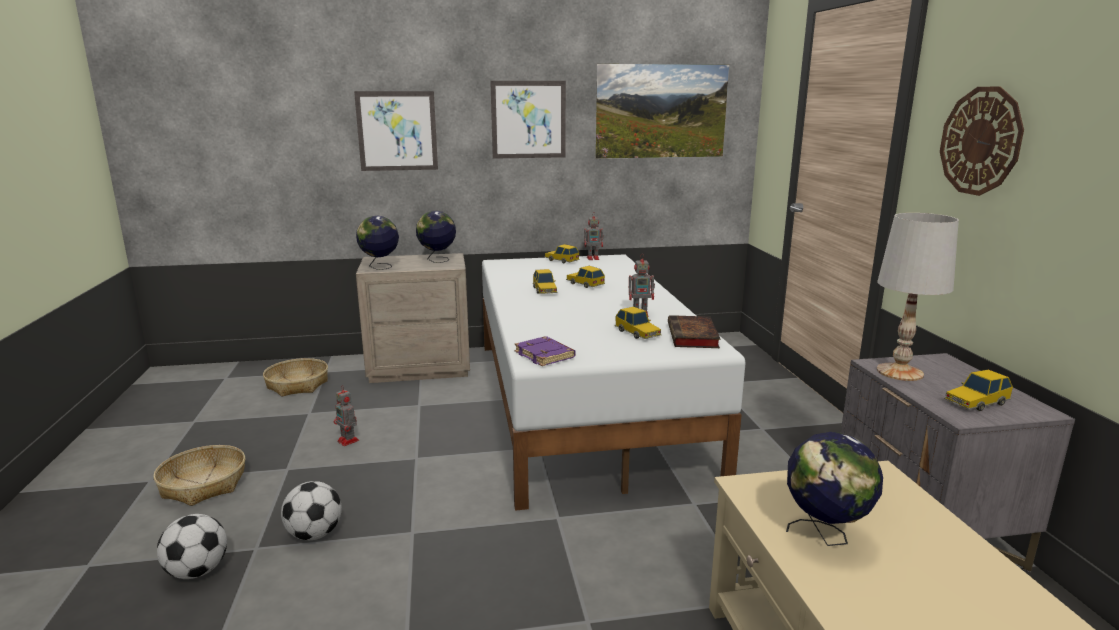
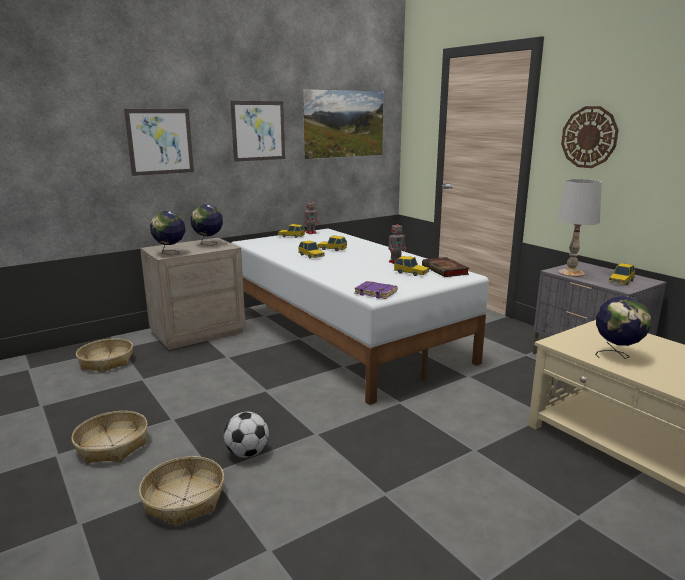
camera: 25 degrees left, 0 degrees up
(197, 571) = (184, 499): football -> basket
(348, 441) = (200, 391): toy robot -> none

